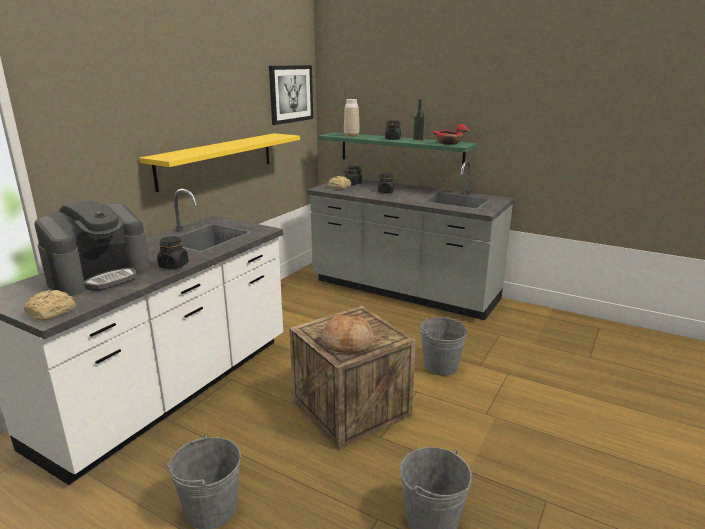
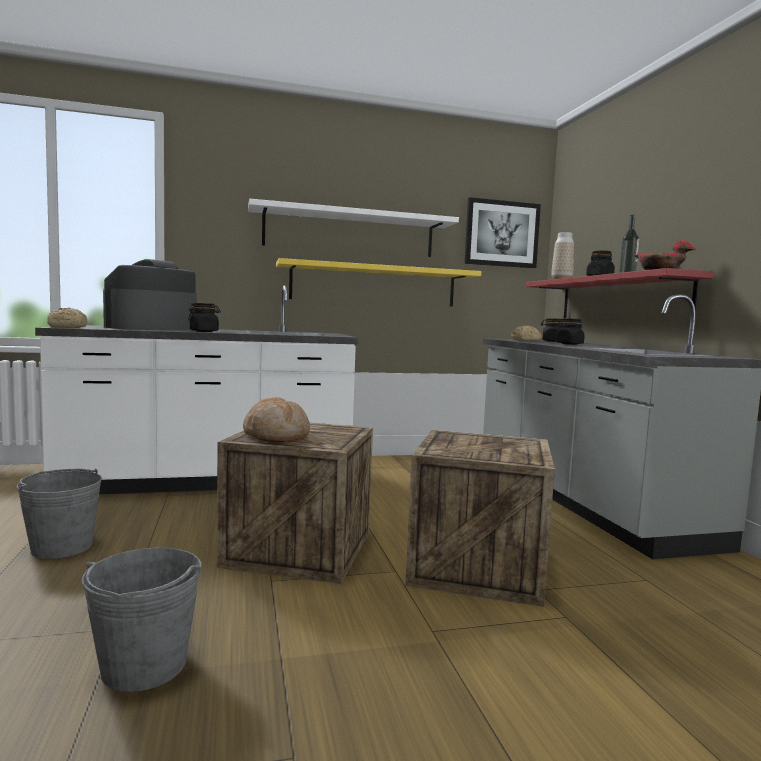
camera: 45 degrees right, 15 degrees down
(100, 276) = (152, 328): coffee machine -> coffee machine turned 135 degrees clockwise
(193, 114) = (350, 233): none -> white shelf
(400, 151) = (620, 299): green shelf -> red shelf
(440, 366) = (477, 567): grey bucket -> crate

